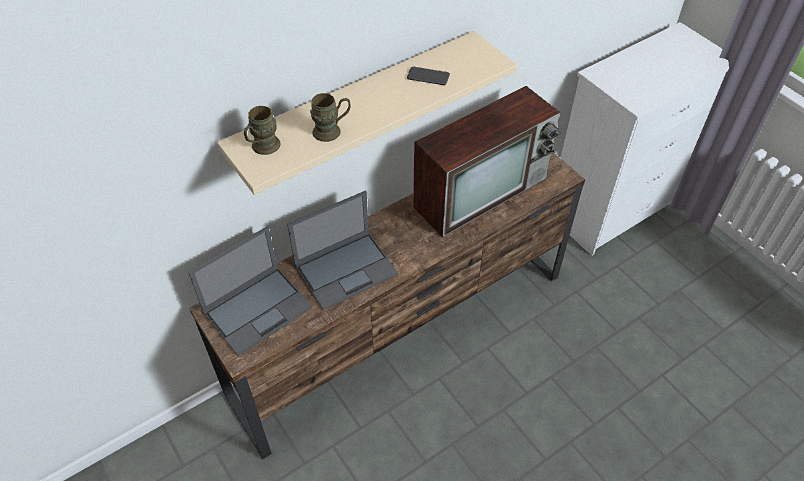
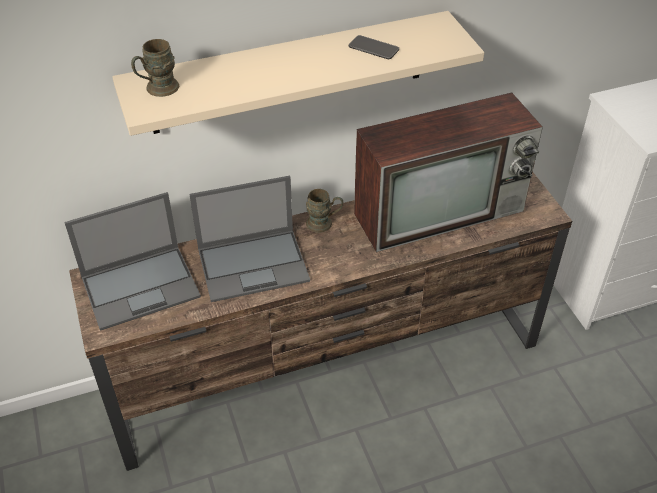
camera: 15 degrees right, 5 degrees down
(332, 131) = (240, 85): brown mug -> brown mug (324, 223)

